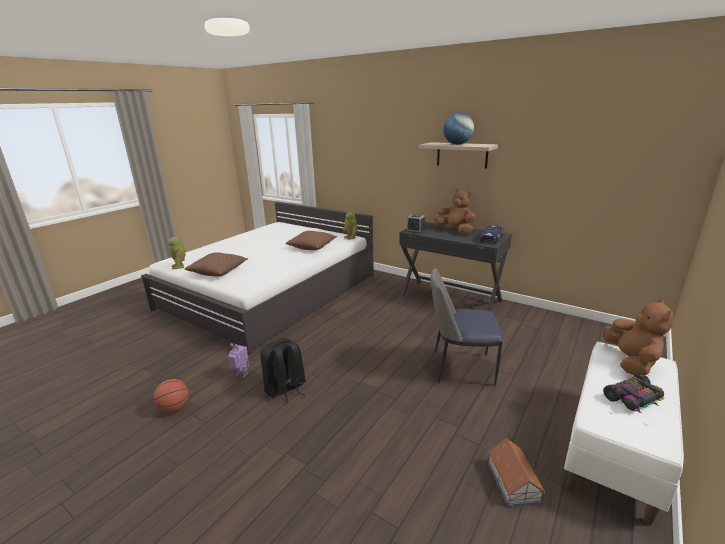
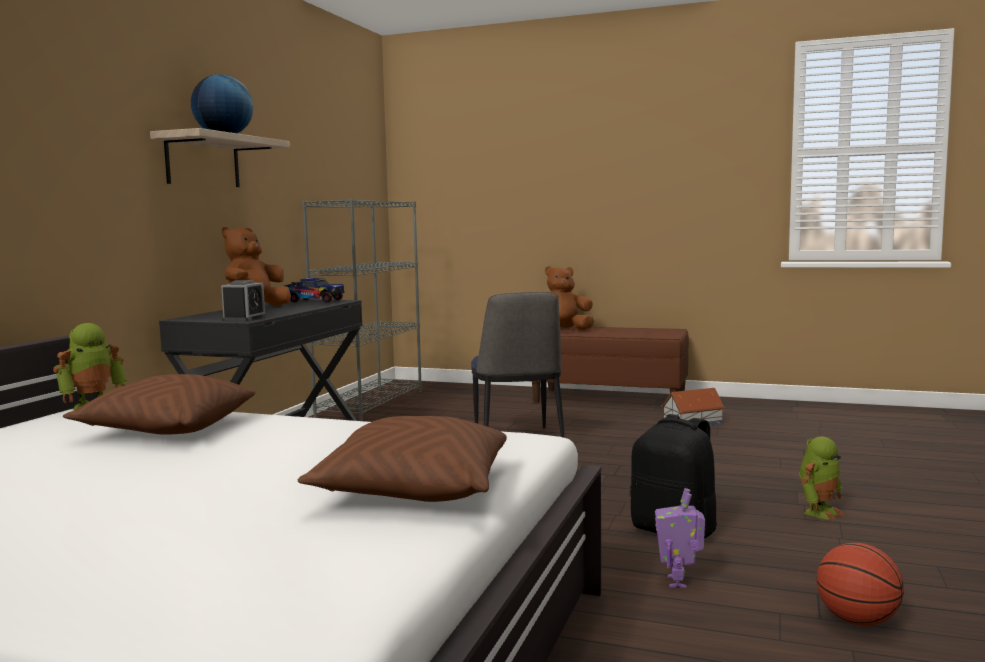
camera: 105 degrees left, 15 degrees down
(180, 266) = (369, 572): toy robot -> toy robot (819, 511)
(565, 323) = (371, 404): none -> grey bookcase
(615, 449) = (609, 399): white bench -> brown bench
(633, 399) = (622, 331): toy car -> none

